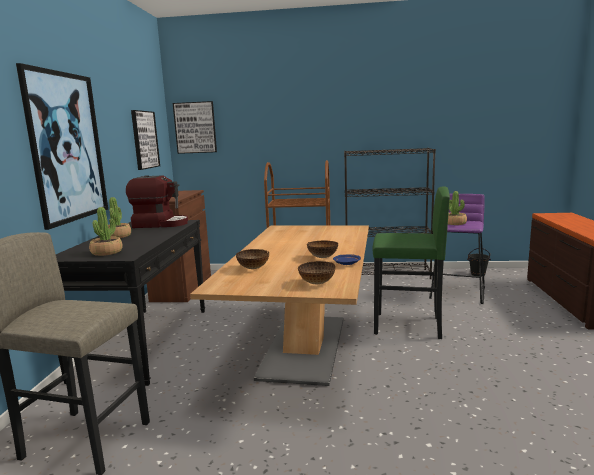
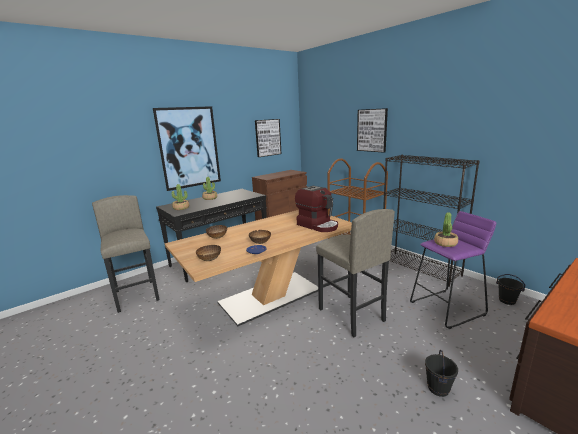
camera: 45 degrees right, 5 degrees up
(160, 224) = (244, 194): coffee machine -> coffee machine (318, 225)
(195, 127) = (312, 128): picture -> picture (372, 130)
(407, 326) = (351, 315): green stool -> grey stool
(544, 338) = (438, 388): none -> black bucket

